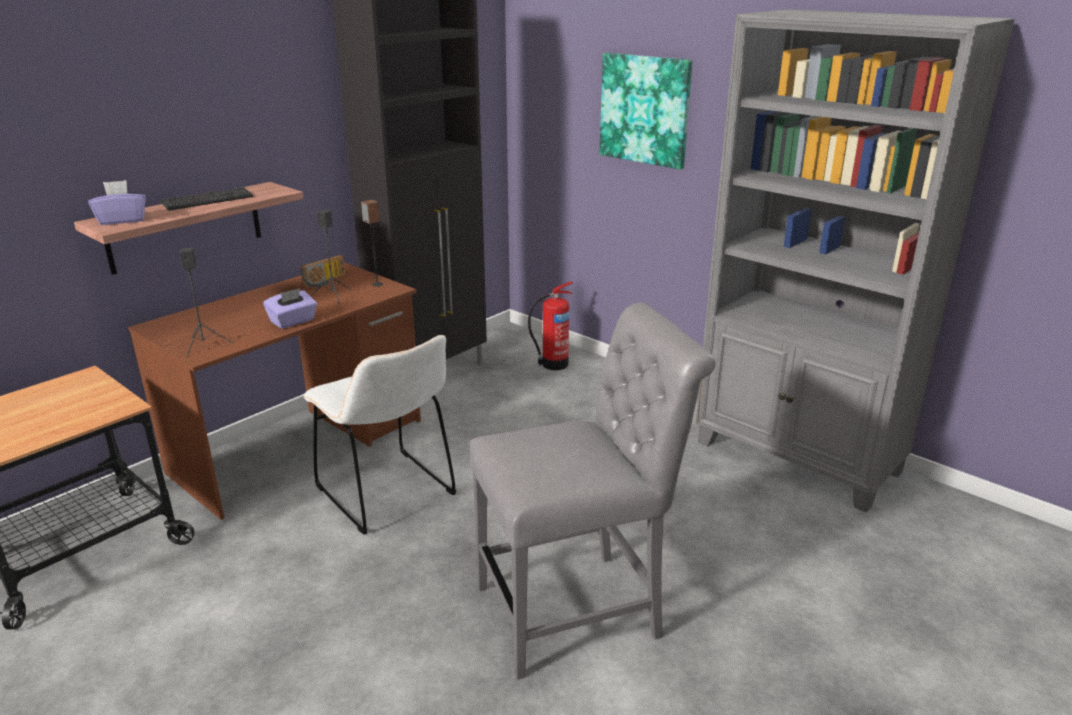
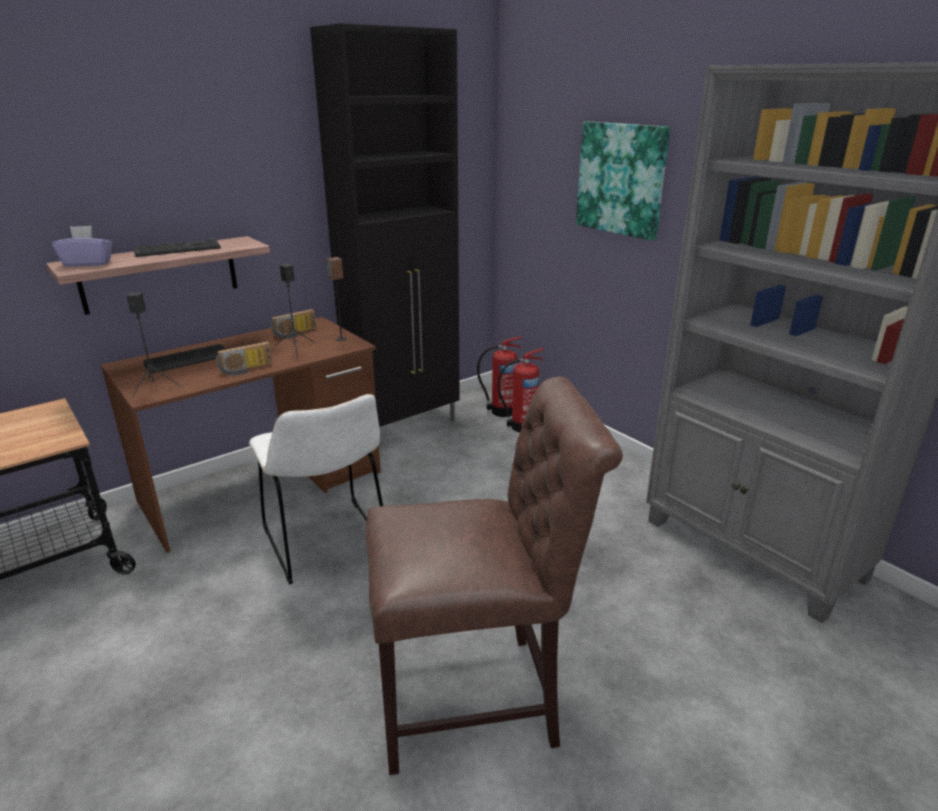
camera: 10 degrees right, 0 degrees up
(223, 316) = (187, 360): none -> keyboard
(293, 321) = (246, 370): purple tissue box -> radio
(527, 350) = (501, 411): none -> fire extinguisher
(578, 610) = (477, 699): grey chair -> brown chair

